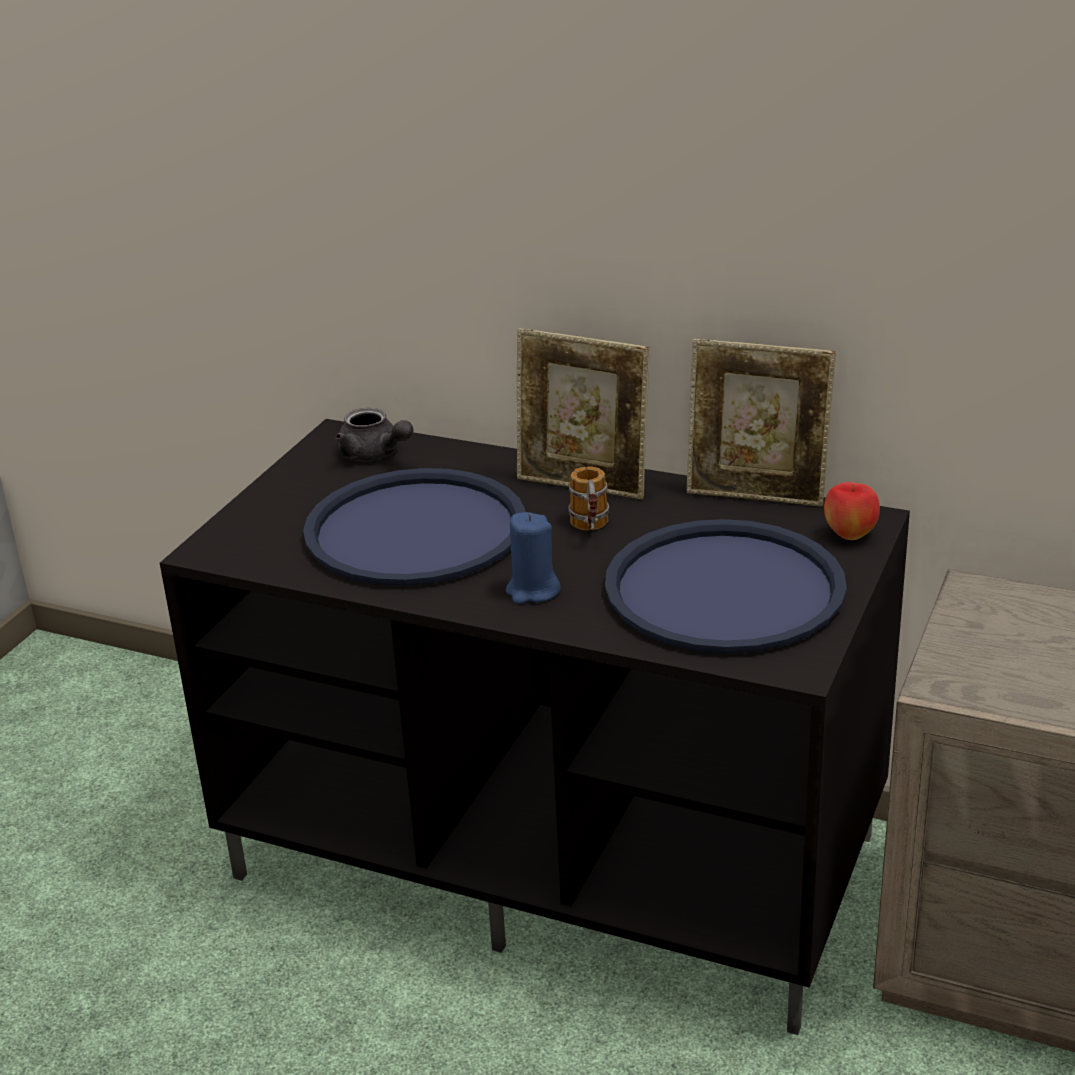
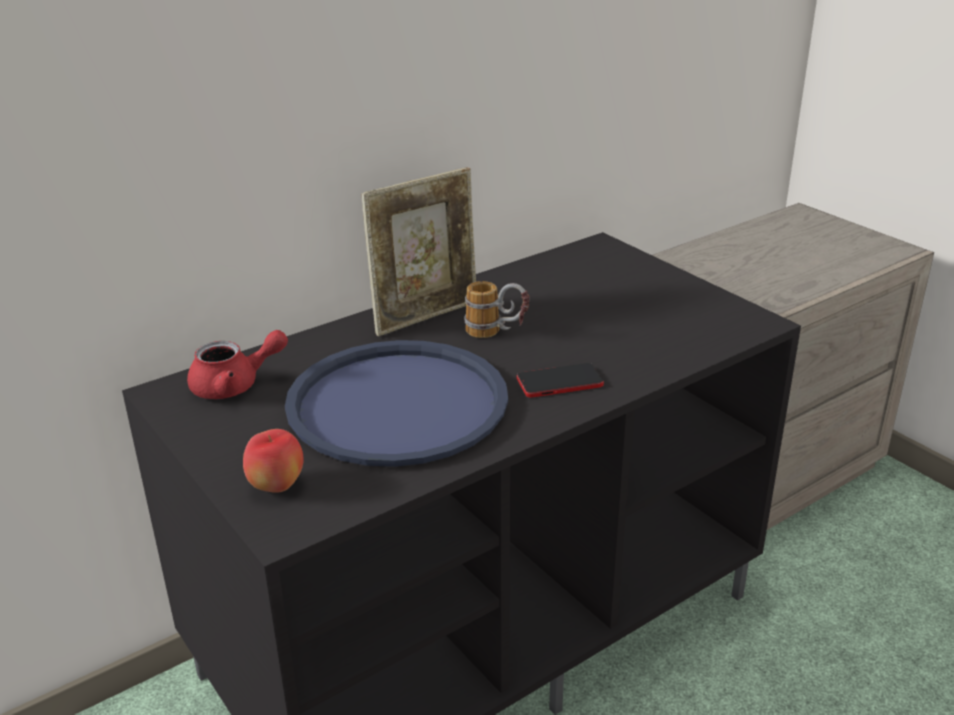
camera: 60 degrees left, 0 degrees up
(374, 455) = (235, 385): grey teapot -> red teapot
(532, 591) = (559, 382): blue candle -> phone
(724, 589) = (636, 314): blue tray -> none
(756, 496) = (526, 266): picture frame -> none
(850, 535) = (613, 256): apple -> apple (276, 486)

